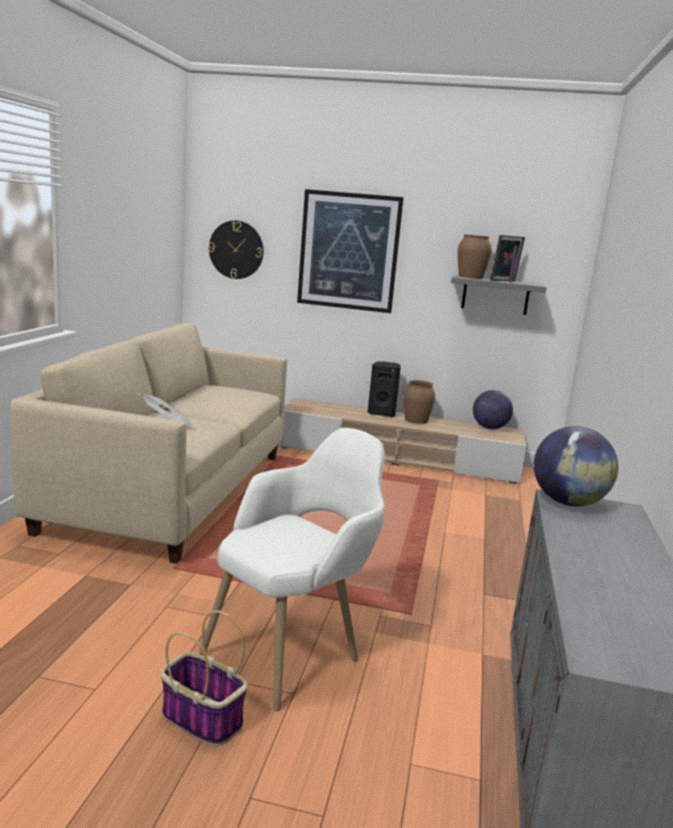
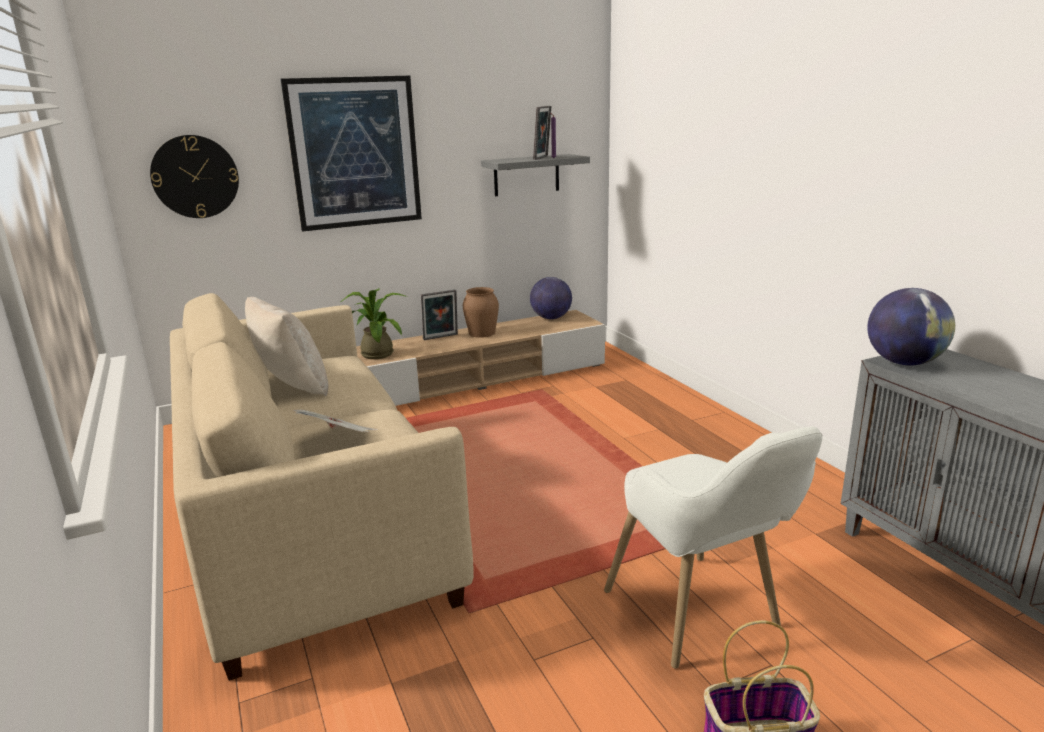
camera: 35 degrees left, 5 degrees up
(203, 395) = (291, 386): none -> beige pillow
(294, 648) = (703, 622): white armchair -> white armchair turned 150 degrees clockwise
(323, 408) = (377, 353): none -> potted plant
(382, 413) = (441, 337): black speaker -> picture frame
(471, 277) = (506, 159): brown vase -> none

